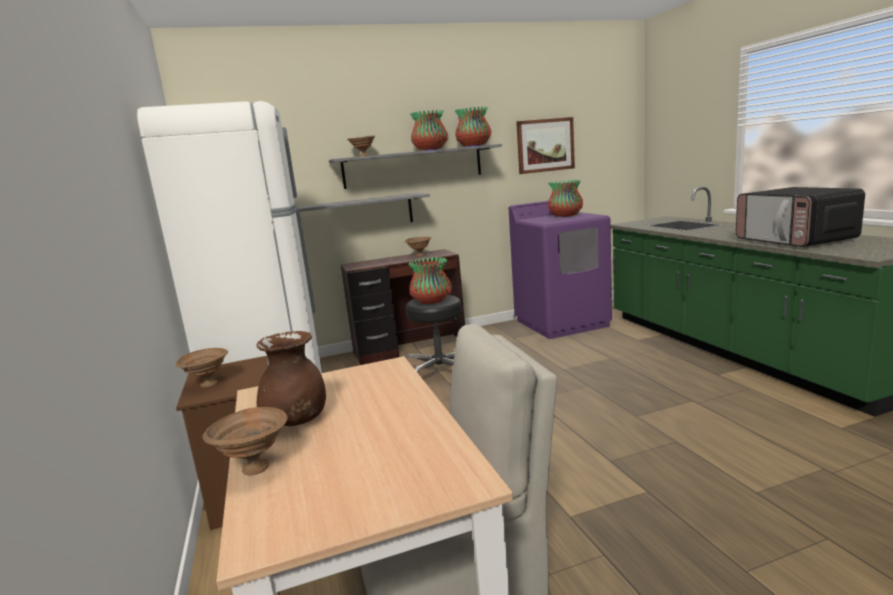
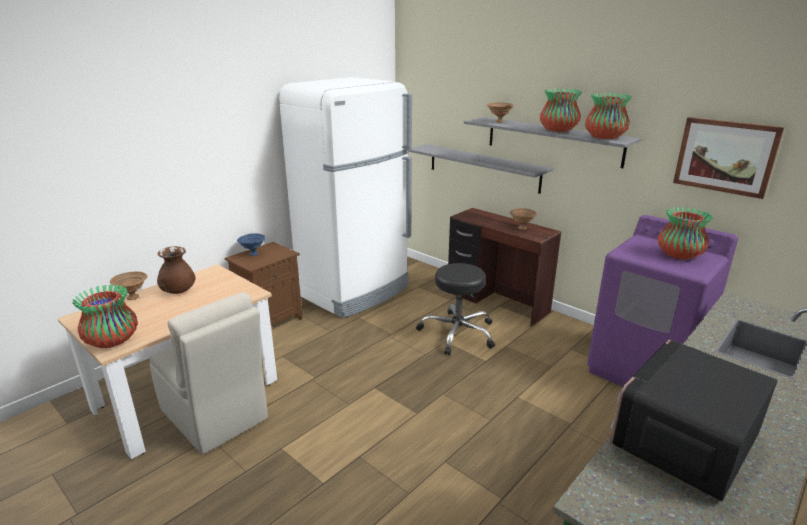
camera: 60 degrees right, 10 degrees up
(208, 384) = (252, 254): brown bowl -> blue bowl
(431, 301) = (457, 272): vase -> vase (112, 340)

